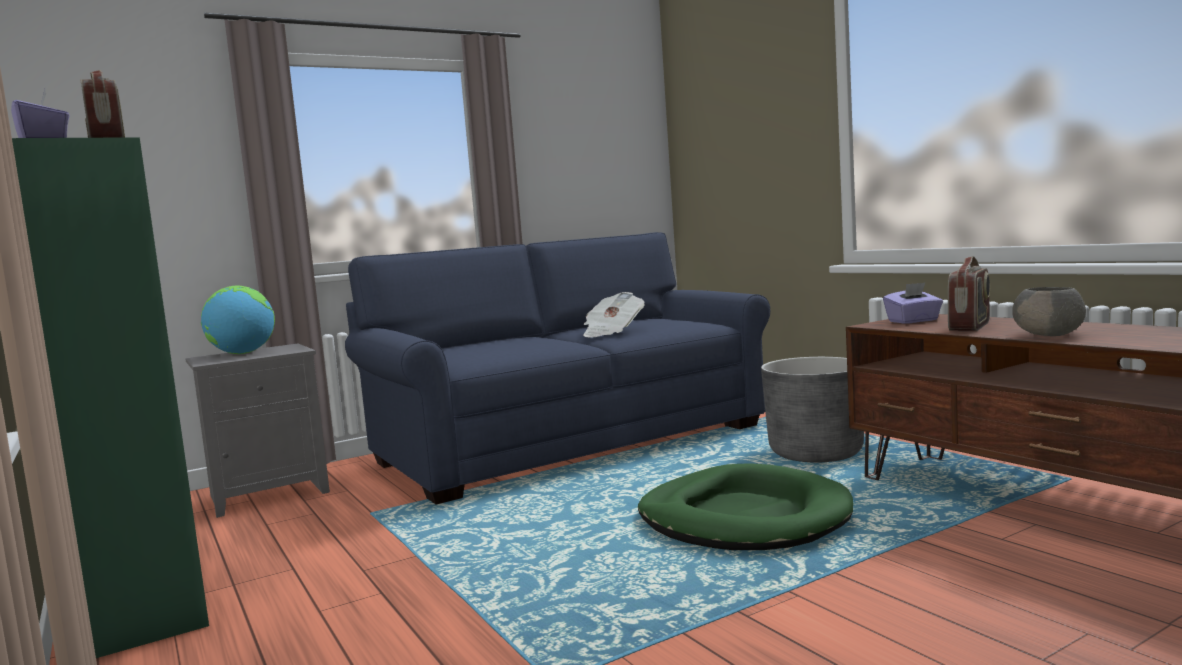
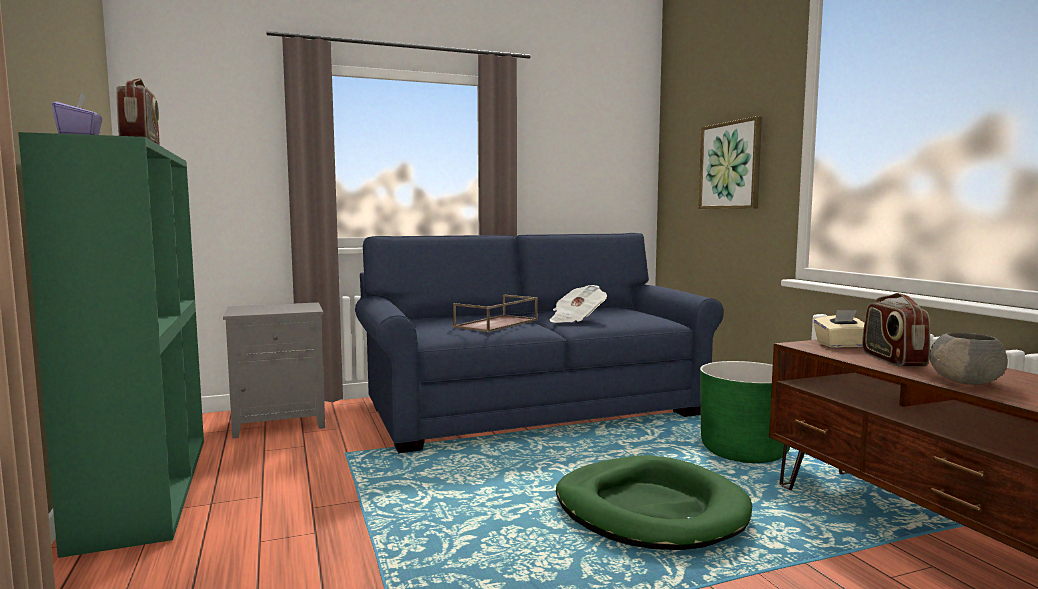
camera: 10 degrees right, 0 degrees up
(242, 353) = (269, 307): globe -> none
(526, 345) = (497, 324): none -> brown tray
(757, 148) = (730, 166): none -> picture
(815, 453) = (744, 451): grey planter -> green planter
(913, 321) = (841, 345): purple tissue box -> beige tissue box
(970, 326) = (892, 360): radio -> radio turned 135 degrees clockwise

